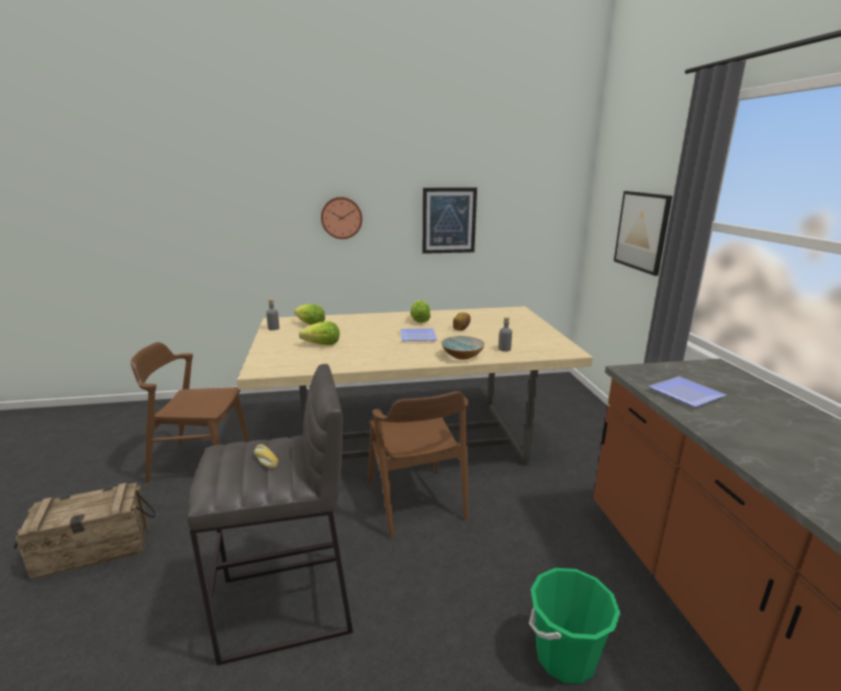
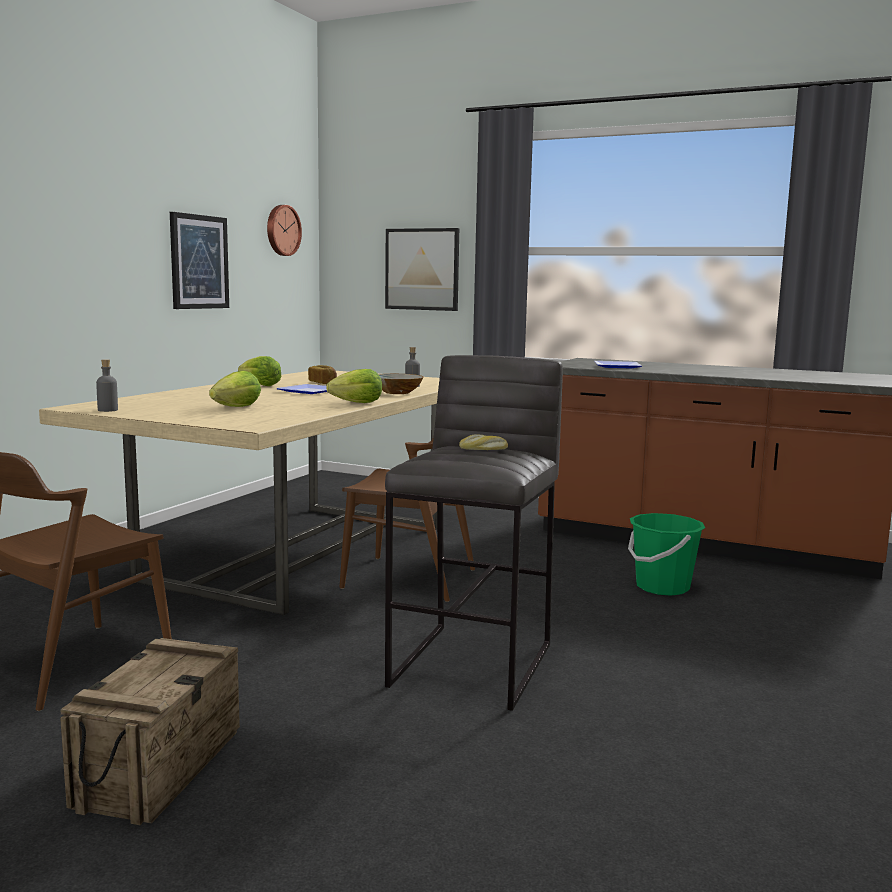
camera: 55 degrees left, 10 degrees down
(310, 324) = (145, 402): lettuce -> lettuce (357, 403)
(341, 217) = (74, 249): wall clock -> wall clock (282, 230)

